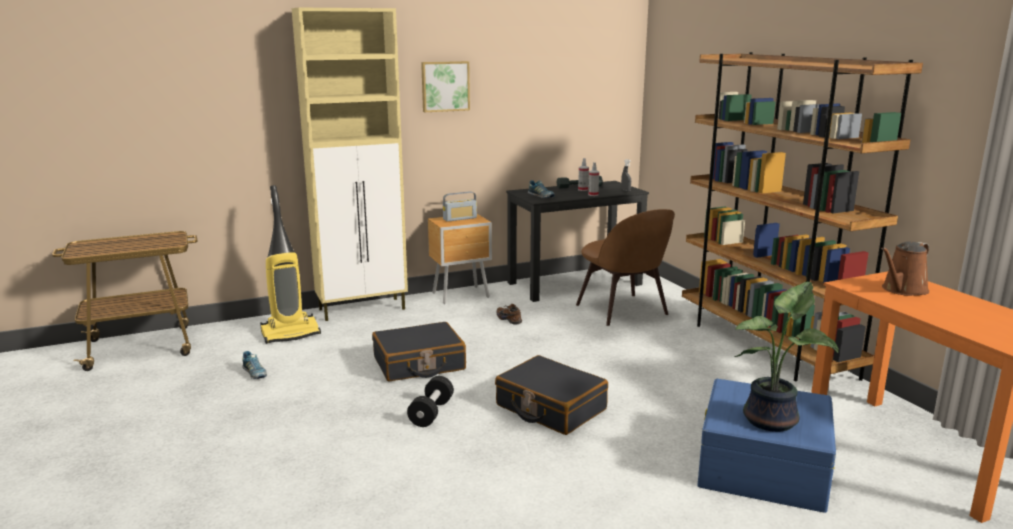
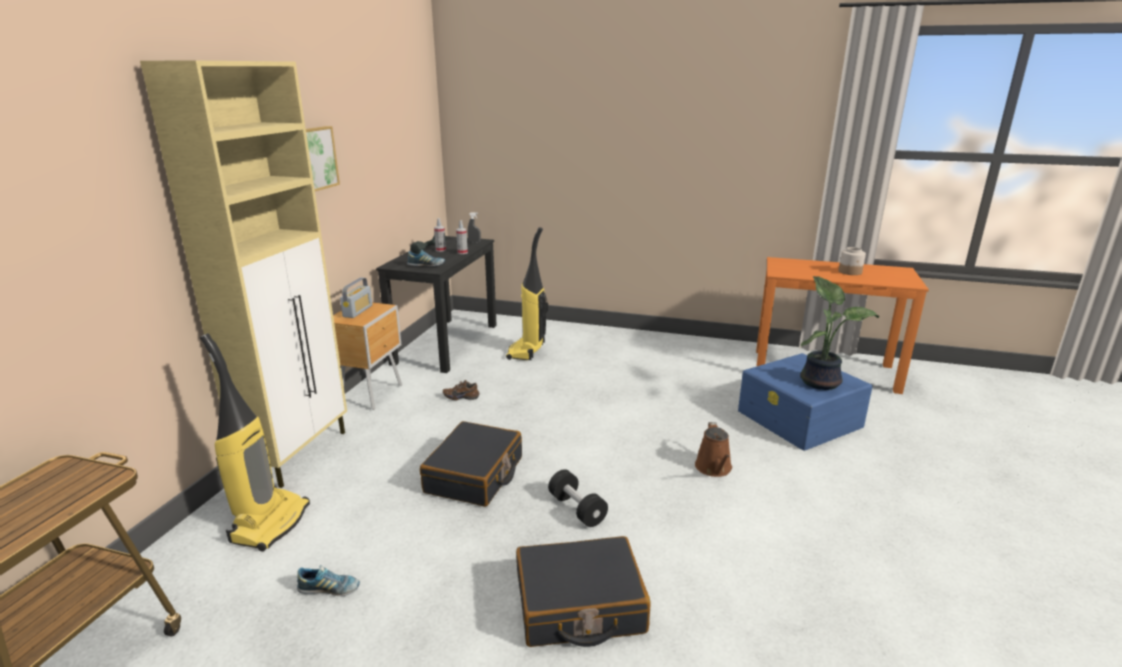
camera: 50 degrees left, 5 degrees up
(550, 408) = (638, 451): black suitcase -> black suitcase (579, 606)
(623, 311) = (527, 351): brown chair -> vacuum cleaner
(766, 346) = (653, 340): brown bookcase -> none
(902, 290) = (804, 268): brown watering can -> brown watering can (714, 468)
(959, 311) = (850, 272): none -> jar

